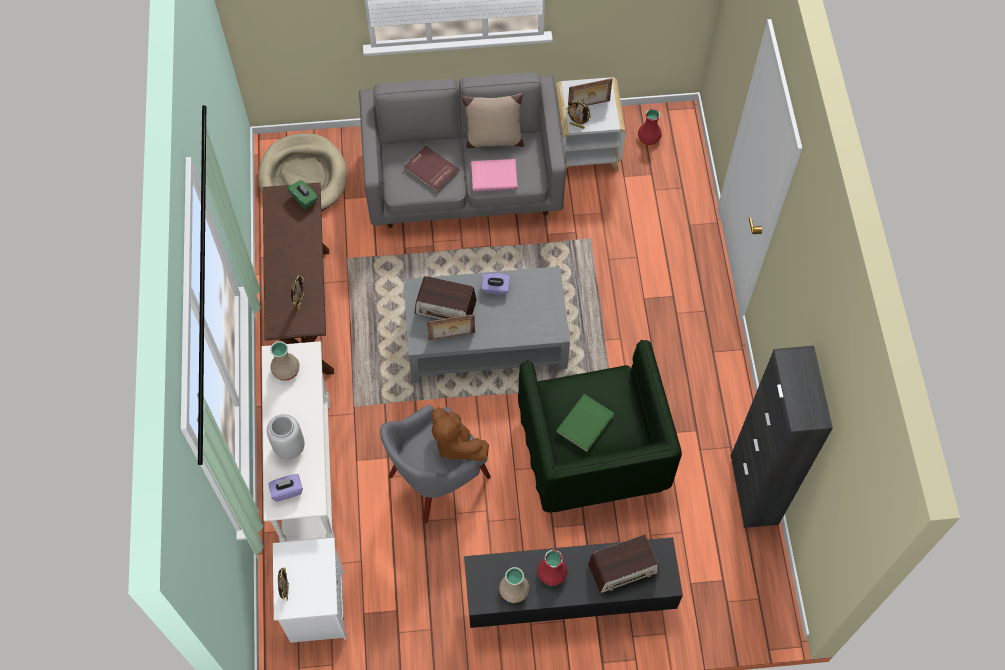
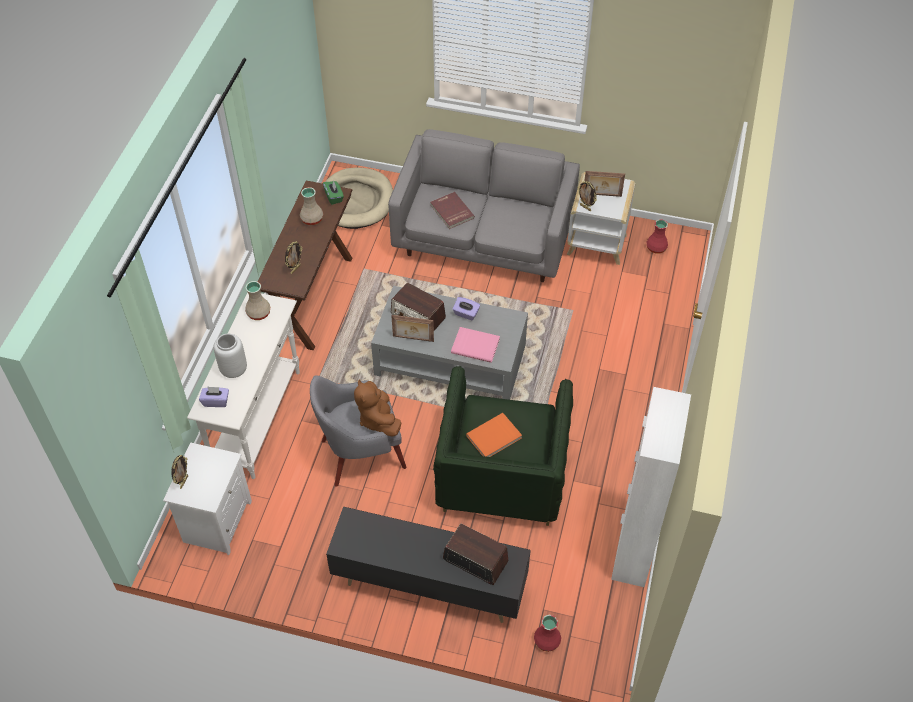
camera: 20 degrees right, 10 degrees down
(493, 139) = (513, 203): beige pillow -> none
(494, 176) = (501, 229): pink book -> pink book (475, 345)
(513, 590) = (372, 546): beige vase -> beige vase (311, 219)
(551, 572) = (411, 543): red vase -> red vase (547, 640)
(586, 424) = (494, 437): green book -> orange book
(623, 568) = (475, 560): radio -> radio turned 150 degrees counterclockwise
(754, 489) = (633, 551): black cabinet -> white cabinet

